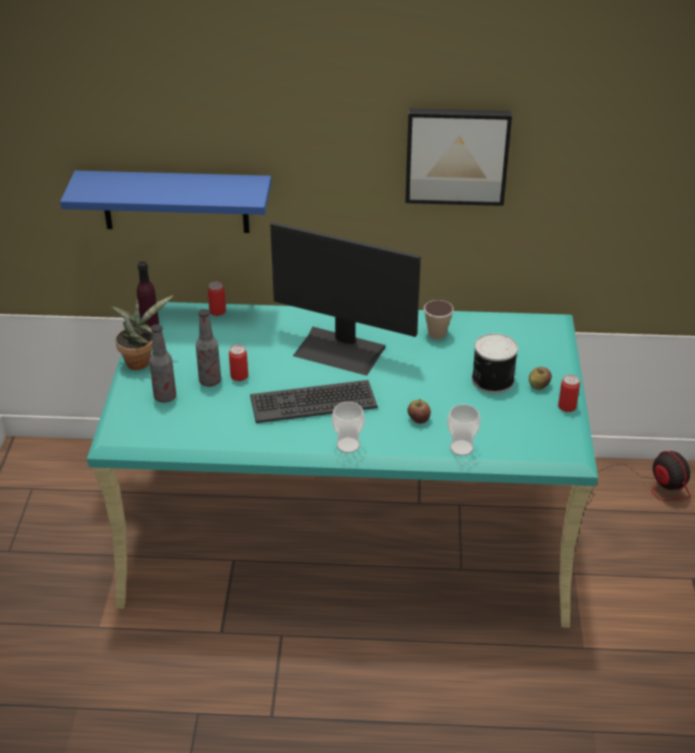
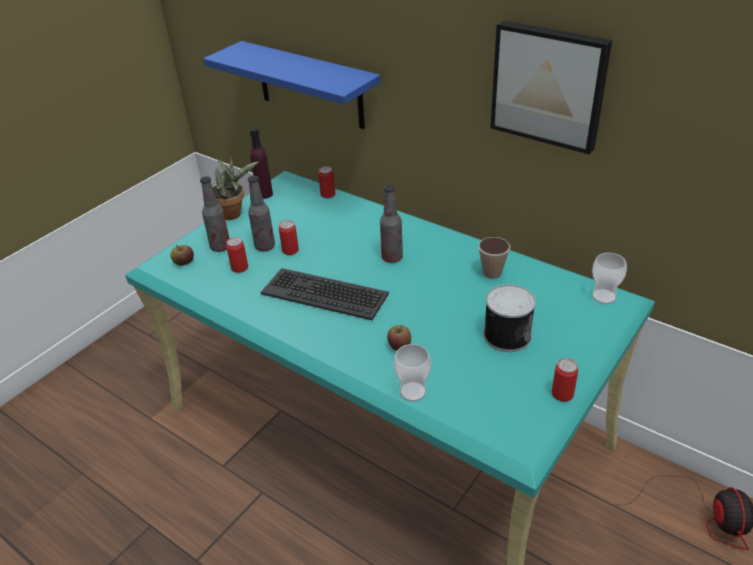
camera: 35 degrees right, 0 degrees up
(207, 408) = (239, 268): none -> can
(340, 350) = (392, 258): monitor -> bottle
(348, 445) = (314, 344): cup -> cup (603, 296)
(539, 386) = (550, 360): apple -> apple (184, 263)

